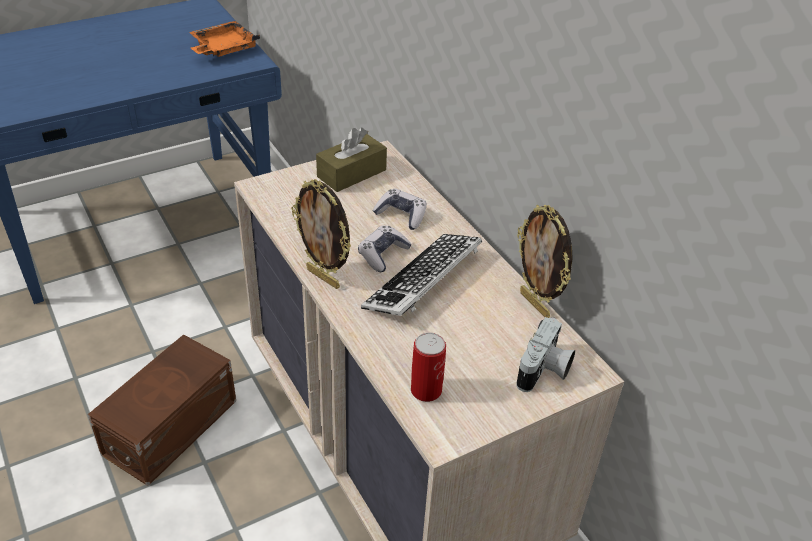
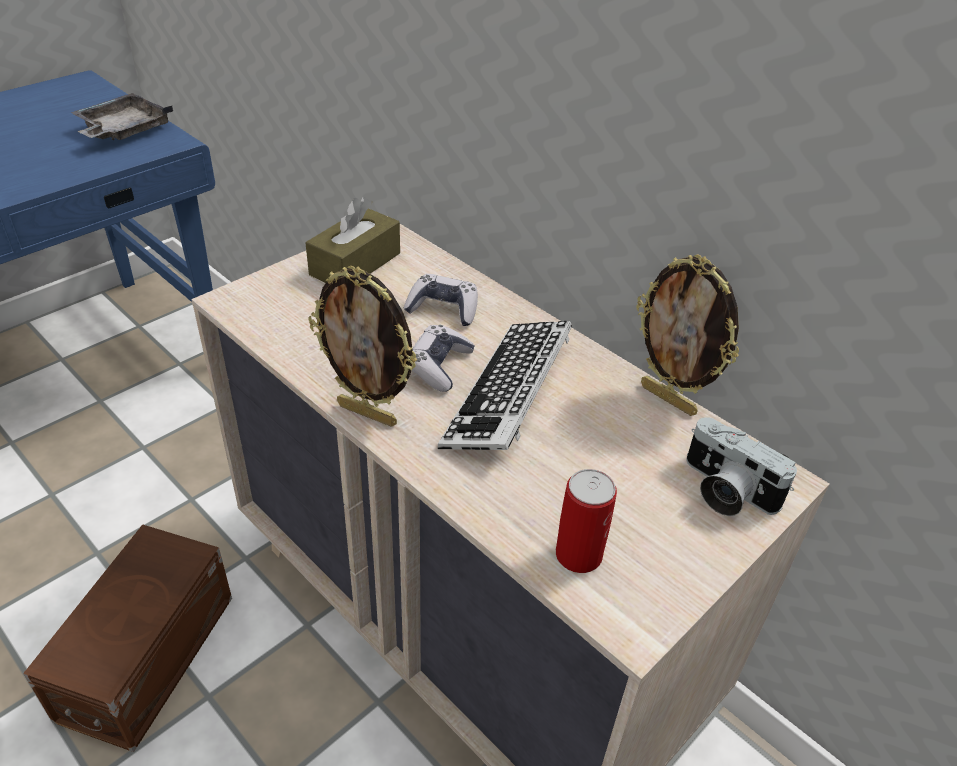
camera: 15 degrees left, 0 degrees up
(223, 49) = (123, 130): orange tray -> grey tray
(544, 371) = (724, 491): camera -> camera turned 120 degrees clockwise

